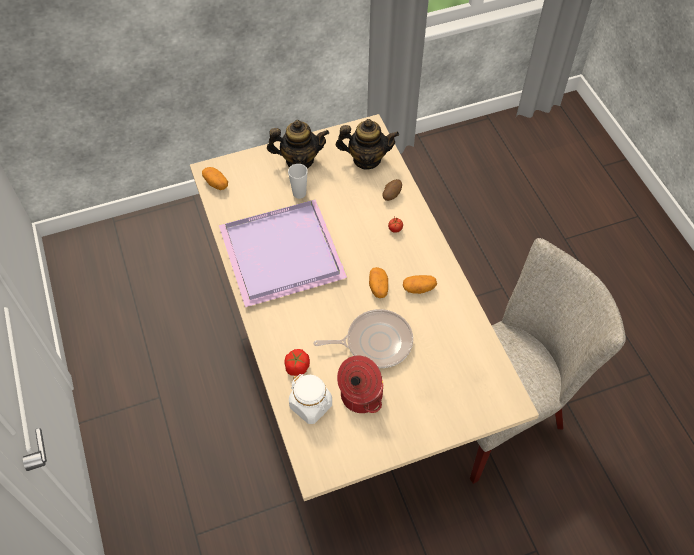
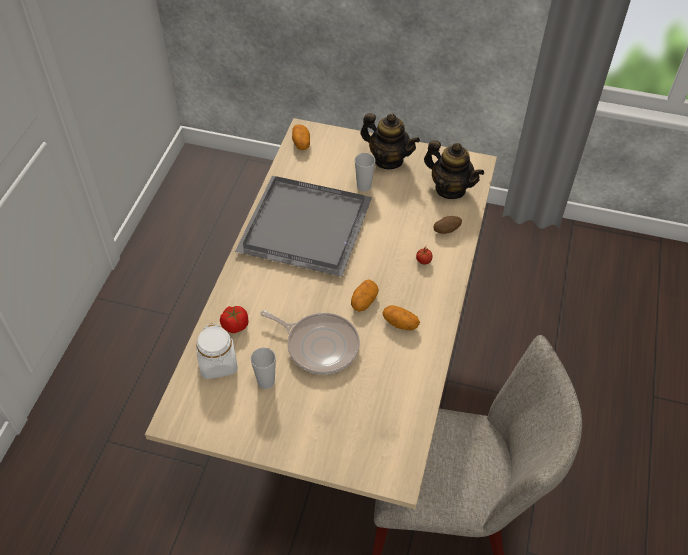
camera: 35 degrees right, 5 degrees down
(284, 254) = (306, 229): purple tray -> grey tray
(360, 395) = (266, 381): cooking pot -> cup

